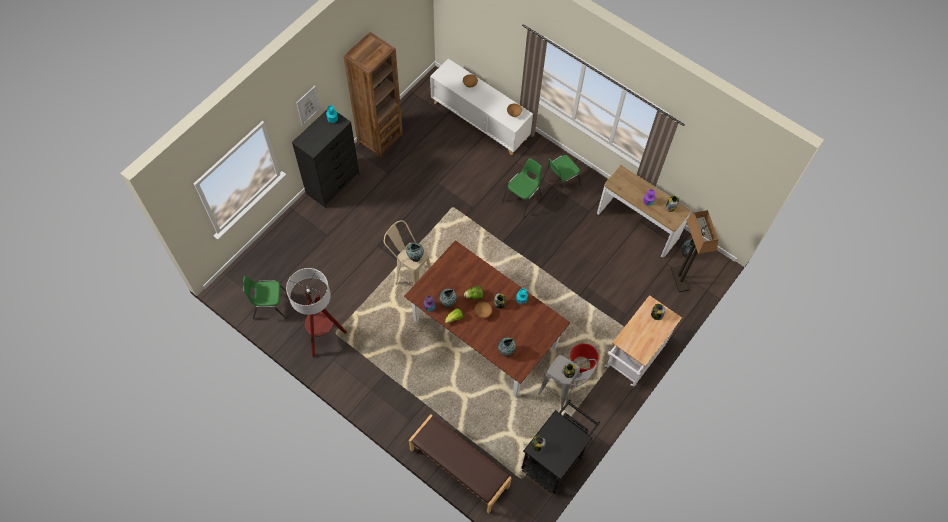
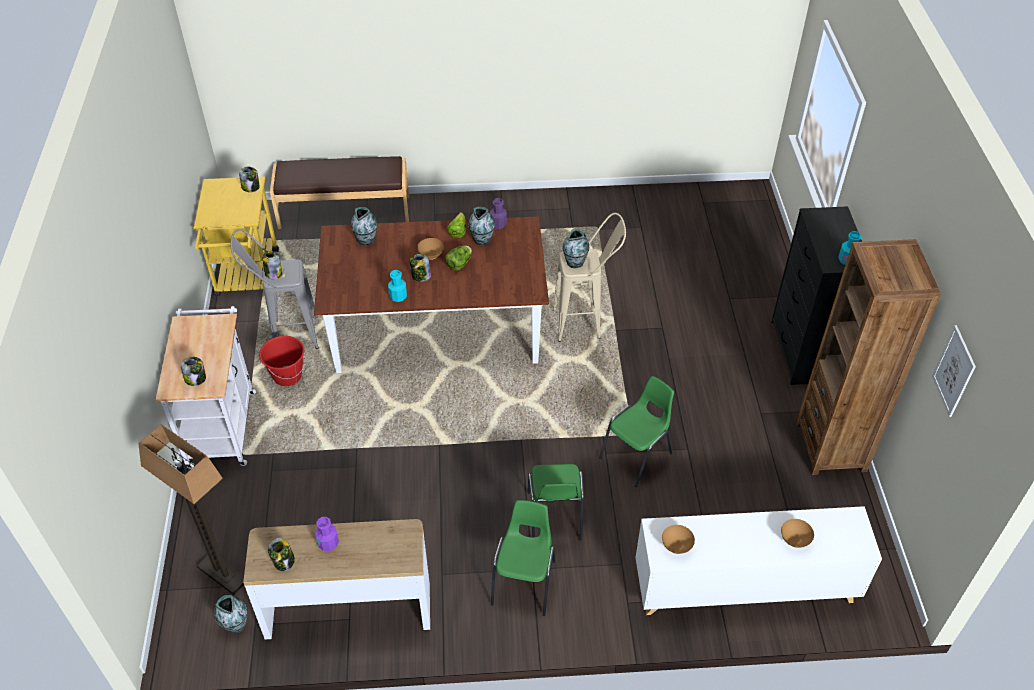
camera: 140 degrees right, 15 degrees down
(270, 306) = (690, 205): green chair -> green chair (637, 456)
(308, 105) = (876, 207): picture -> picture (954, 371)
(323, 336) = (605, 217): floor lamp -> none
(555, 457) = (246, 277): black cart -> yellow cart

